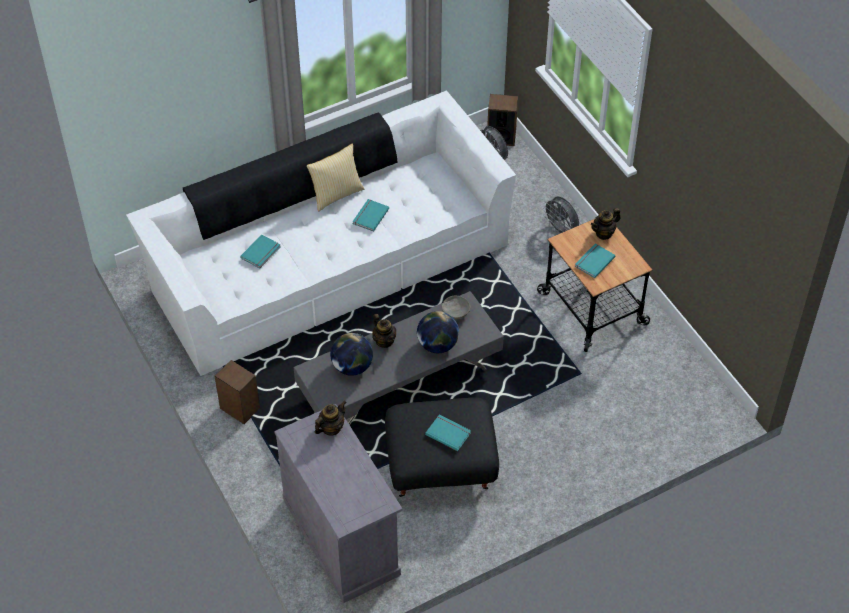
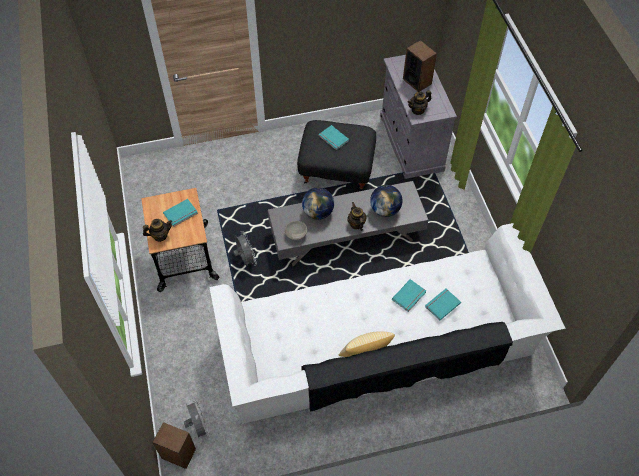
camera: 165 degrees left, 5 degrees up
(240, 408) = (467, 238): speaker -> speaker (417, 81)
(369, 216) = (342, 319): turquoise book -> turquoise book (409, 296)
(561, 230) = (173, 332): grey fan -> grey fan (245, 259)

